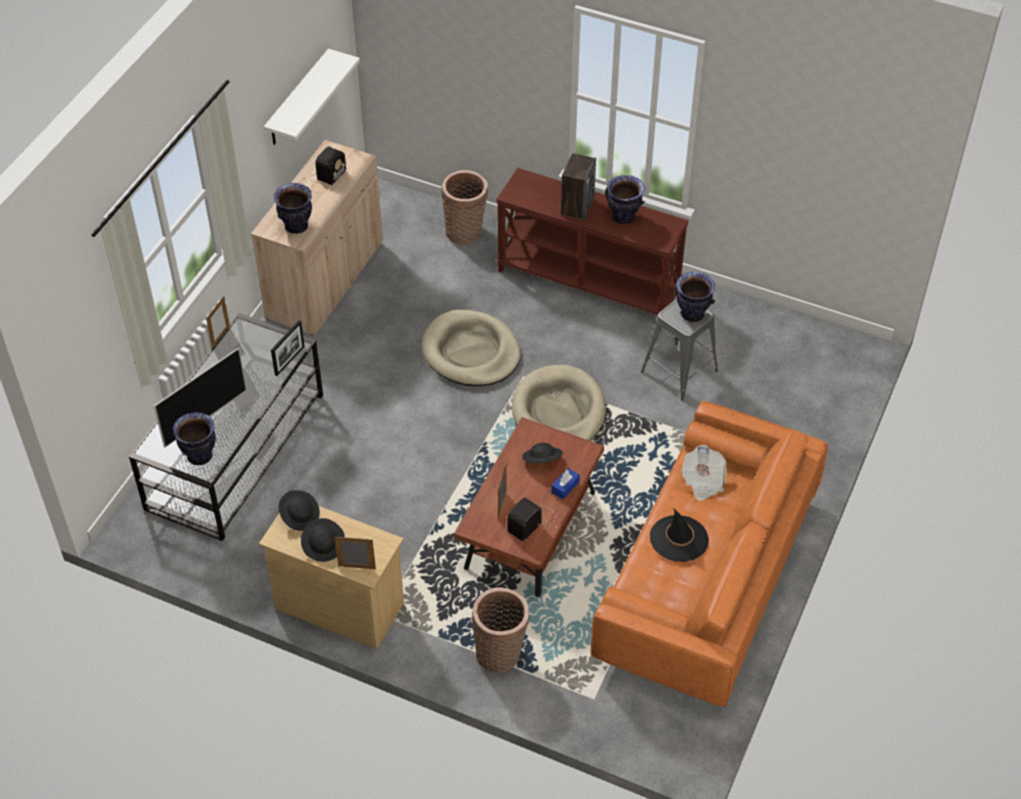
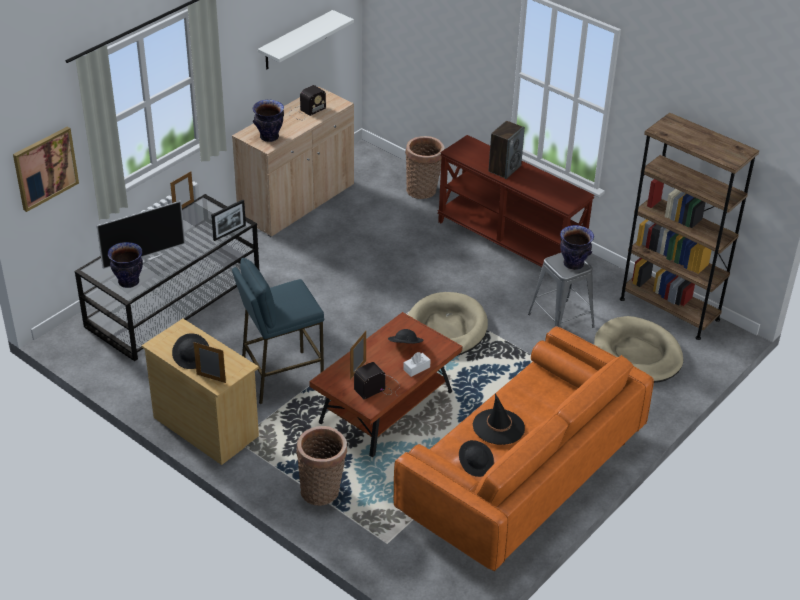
camera: 15 degrees right, 10 degrees down
(80, 356) = (45, 168): none -> picture
(300, 516) = (183, 333): black hat -> black hat (476, 464)
(399, 520) = (281, 377): none -> blue stool
(471, 352) = (391, 273): beige dog bed -> beige dog bed (637, 354)
(565, 487) = (416, 368): blue tissue box -> white tissue box
(623, 218) = (539, 183): vase -> none
(703, 481) = (537, 390): newspaper -> none
(789, 329) = (669, 309): none -> brown bookcase

